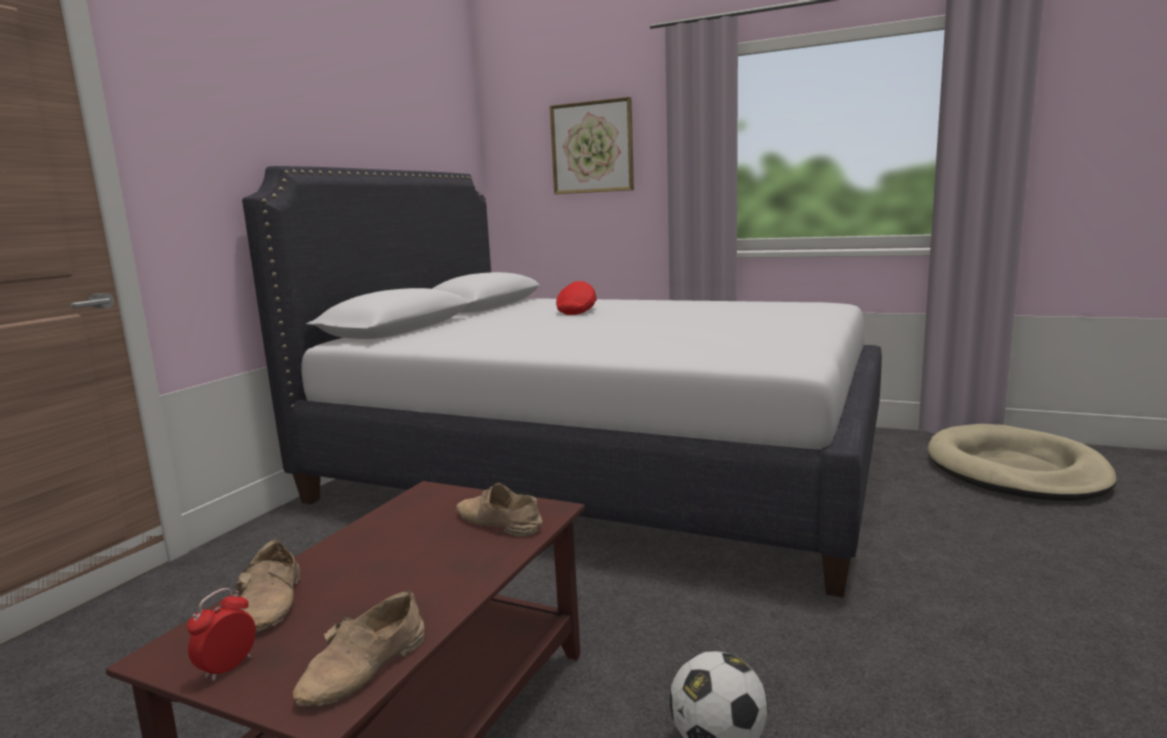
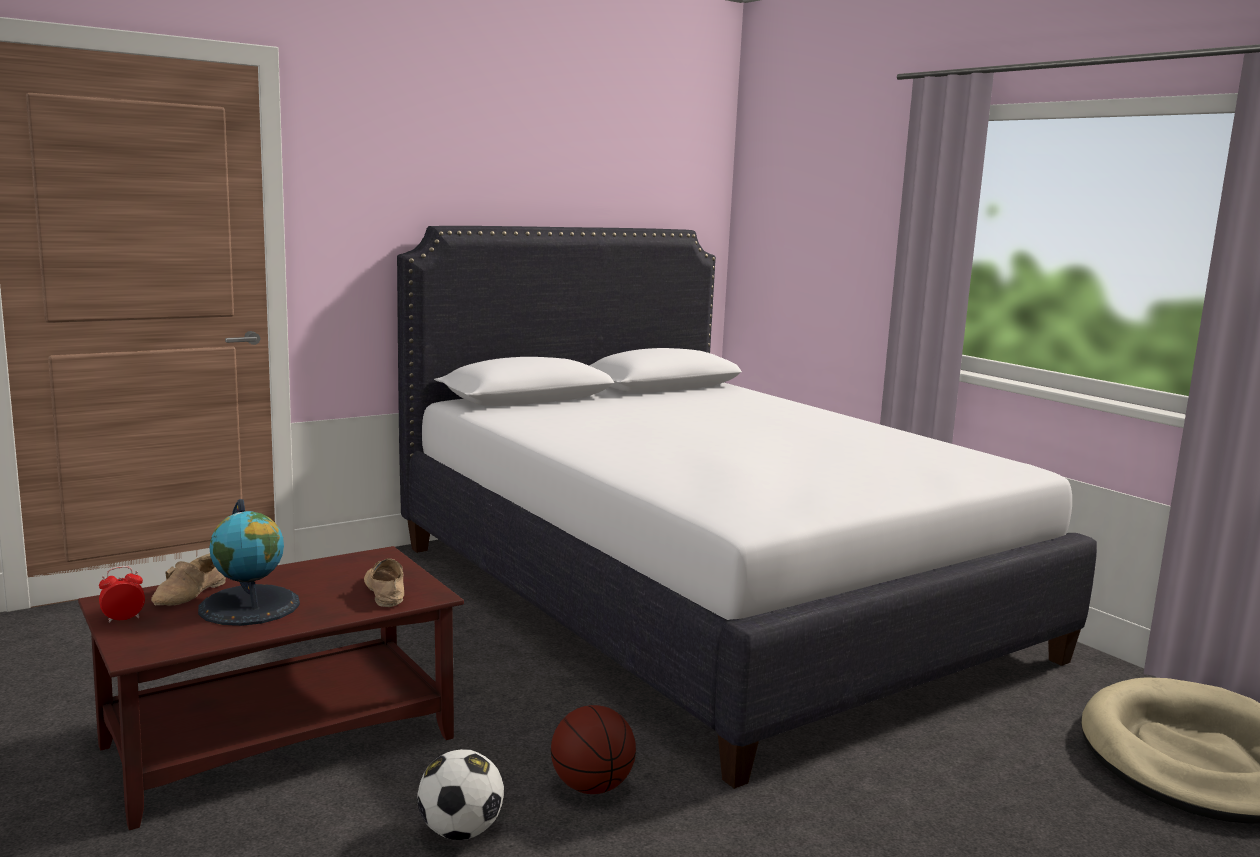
camera: 30 degrees right, 0 degrees up
(366, 667) = (178, 644): beige shoe -> none
(377, 587) = (250, 605): none -> globe
(578, 311) = (725, 414): red cap -> none
(592, 147) = (834, 214): picture -> none
(752, 645) = (592, 787): none -> basketball

